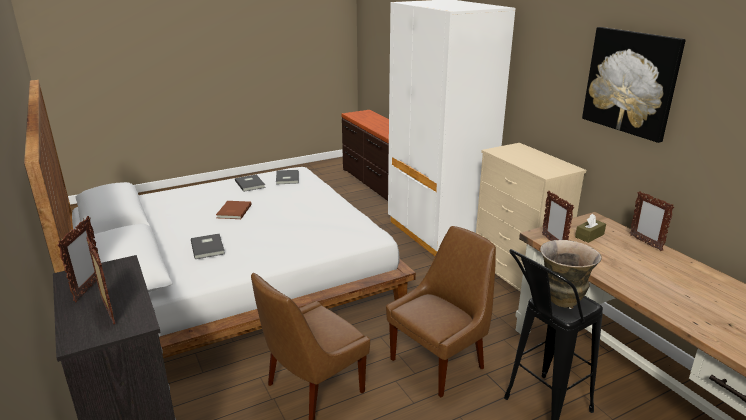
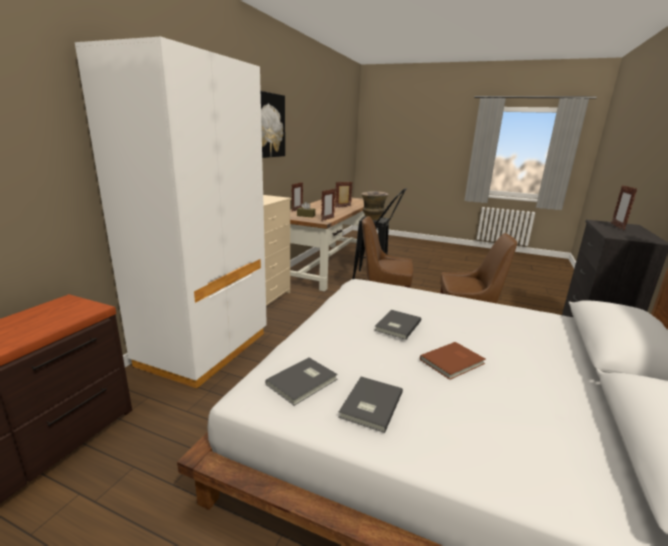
camera: 130 degrees left, 5 degrees down
(88, 288) = (636, 234): picture frame -> picture frame (343, 207)
(208, 247) = (516, 334): grey book -> grey book (396, 325)

